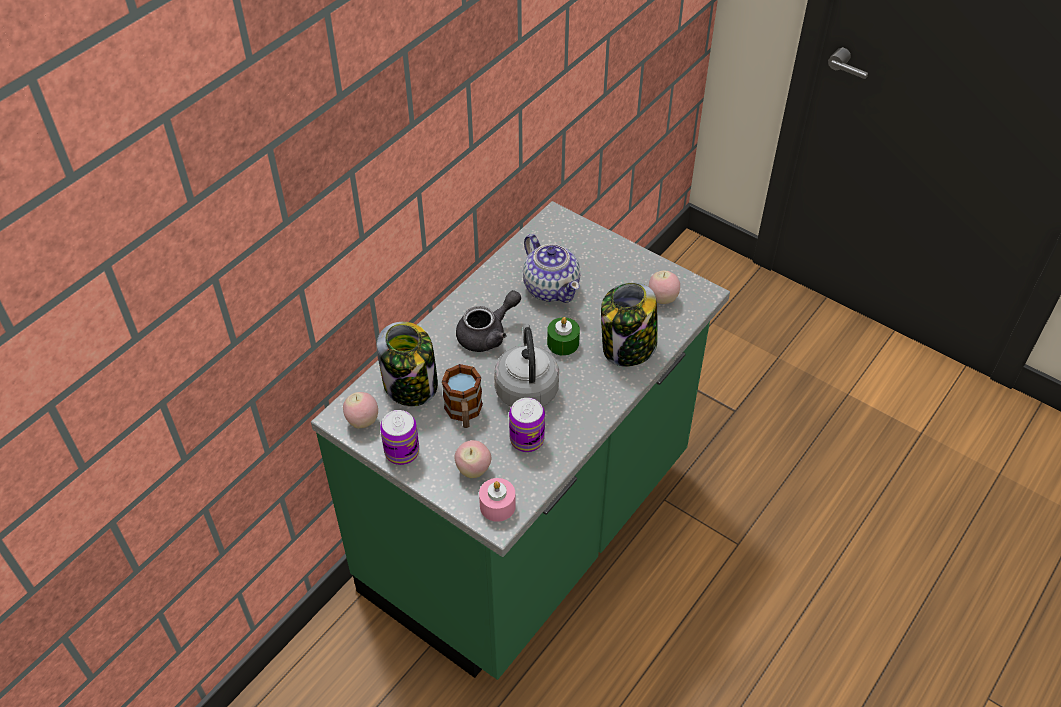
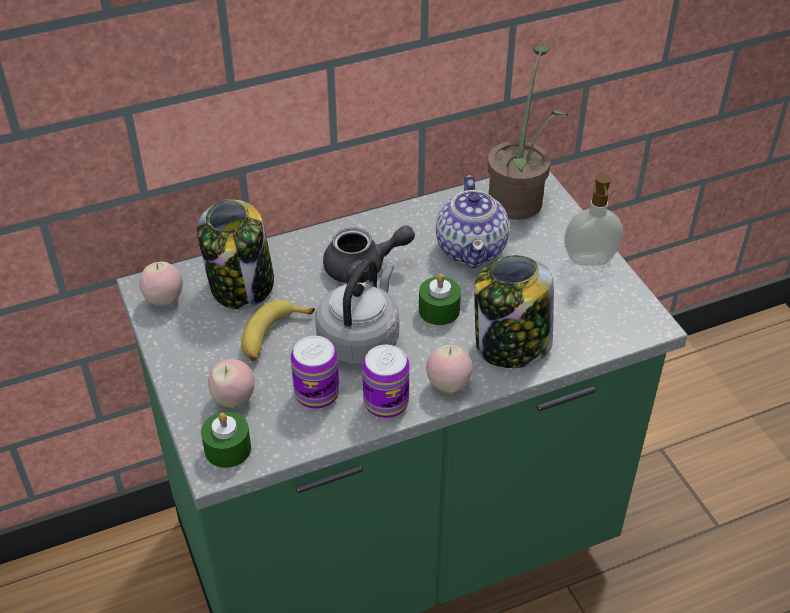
camera: 30 degrees right, 5 degrees down
(402, 452) = (177, 347): can -> can (386, 403)
(464, 413) = (273, 336): mug -> banana
(497, 506) = (227, 449): pink candle -> green candle
(555, 234) = (519, 197): none -> potted plant
(635, 264) = (590, 261): none -> soap dispenser
(662, 299) = (594, 310): apple -> apple (448, 385)

